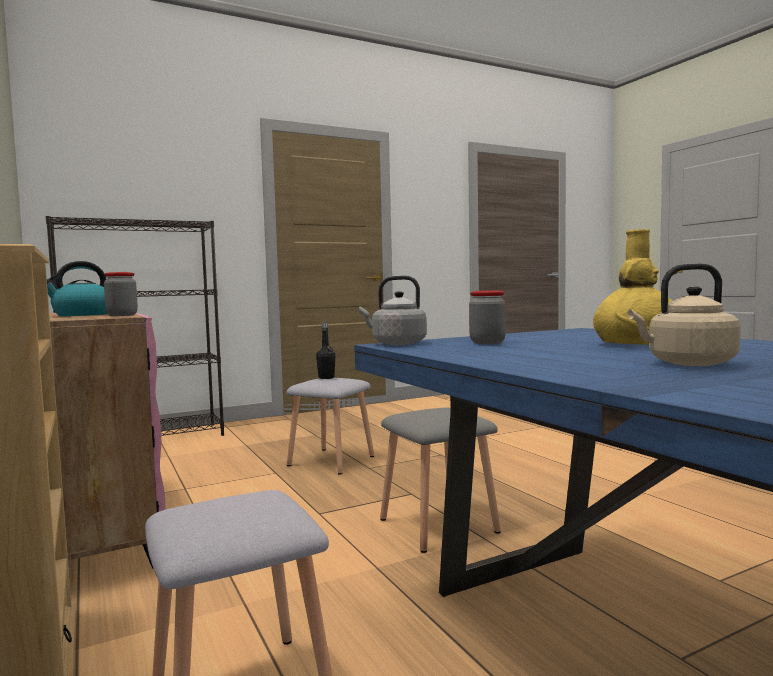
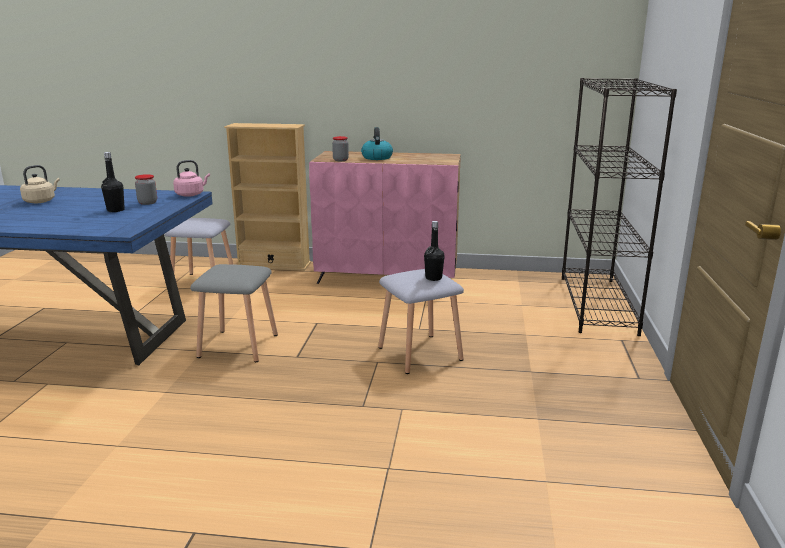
camera: 125 degrees right, 15 degrees up
(396, 343) = (191, 194): grey kettle -> pink kettle
(554, 341) = (115, 210): none -> black bottle
(635, 344) = (68, 213): yellow vase -> none

